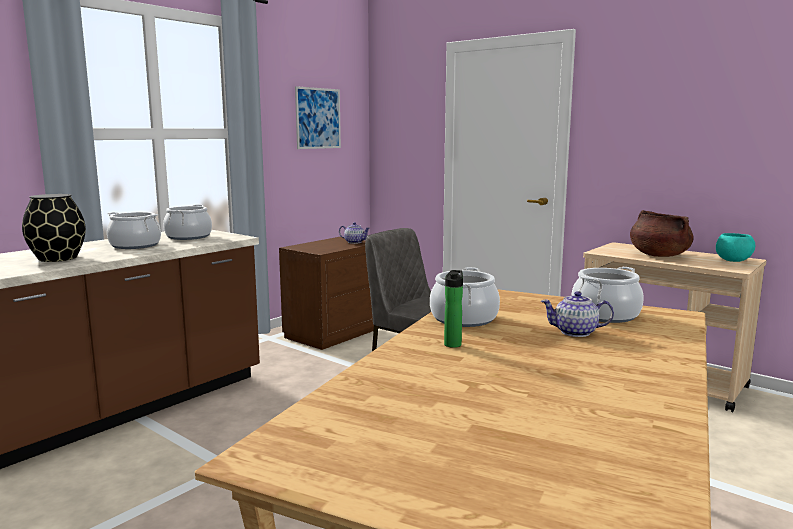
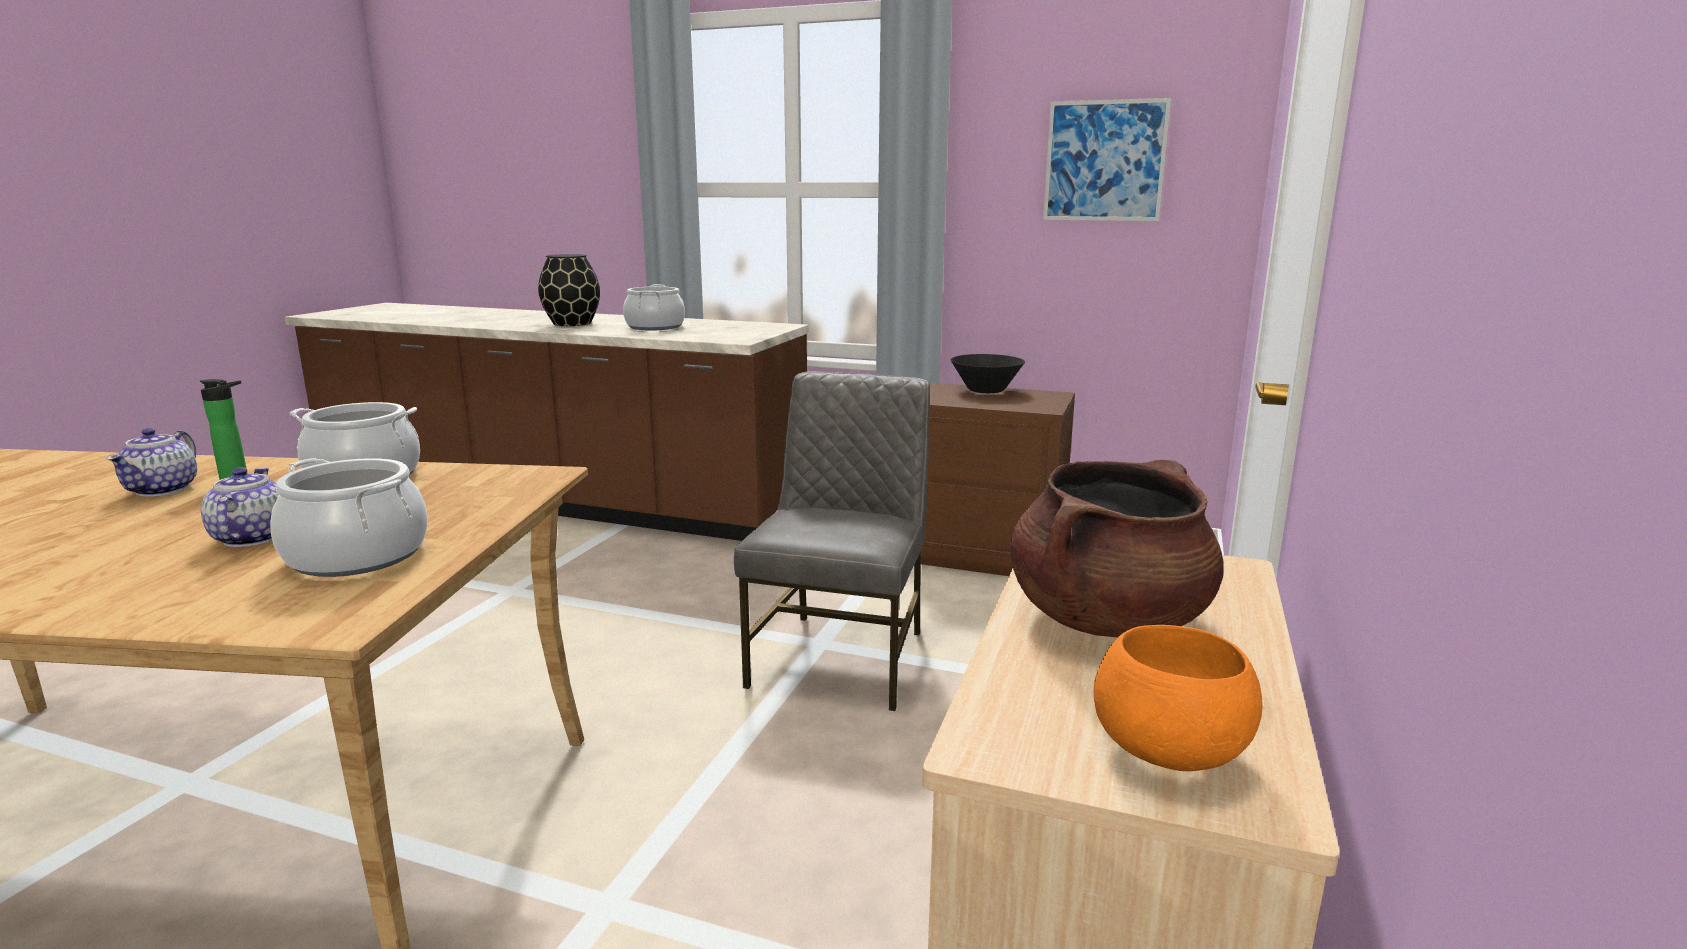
camera: 70 degrees right, 5 degrees up
(188, 237) = (726, 330): cooking pot -> none
(315, 243) = (985, 390): none -> black bowl
(354, 242) = (1035, 403): teapot -> teapot (163, 489)
(734, 261) = (1169, 755): turquoise bowl -> orange bowl

